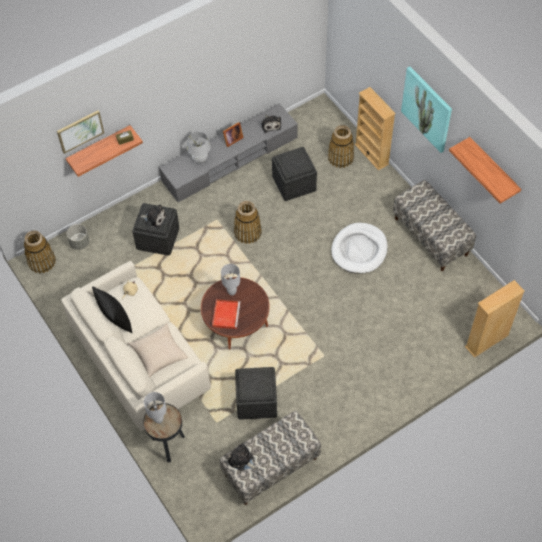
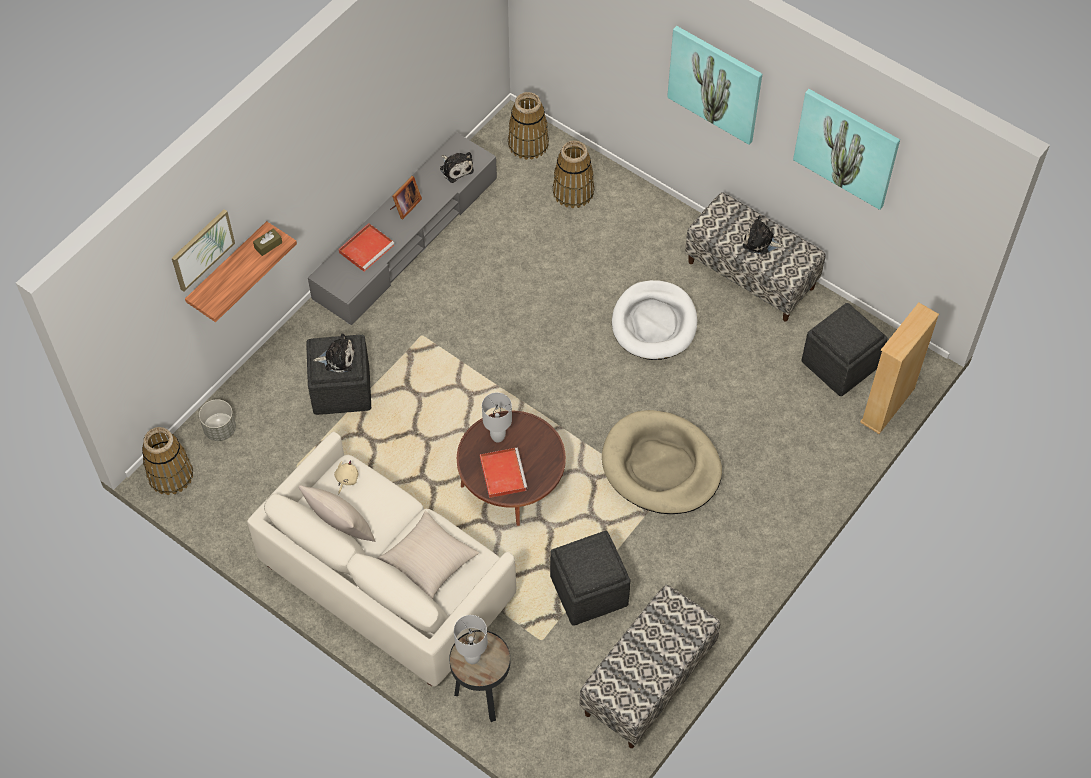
camera: 20 degrees left, 0 degrees up
(115, 320) = (340, 529): black pillow -> beige pillow
(200, 158) = (367, 248): white table lamp -> red tray
(241, 460) = (615, 681): plush toy -> plush toy (760, 242)
(247, 232) = (476, 342): basket -> basket (528, 144)
(294, 183) = (519, 249): grey ottoman -> grey ottoman (841, 364)
(329, 338) = (661, 466): none -> beige dog bed
(371, 154) = (617, 175): beige bookcase -> none
(493, 169) = (847, 147): shelf -> picture

